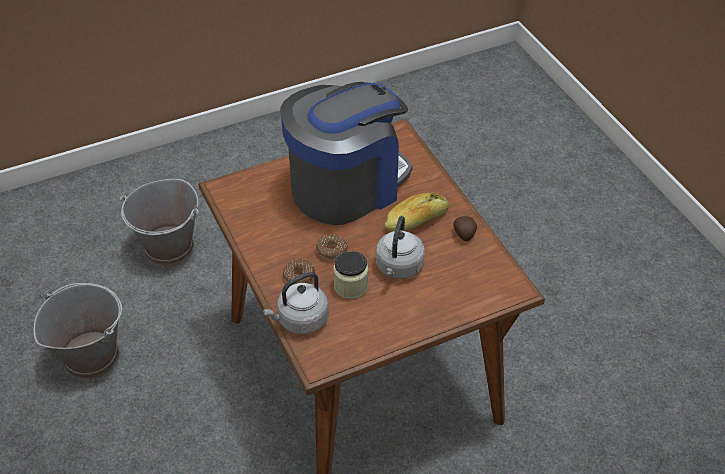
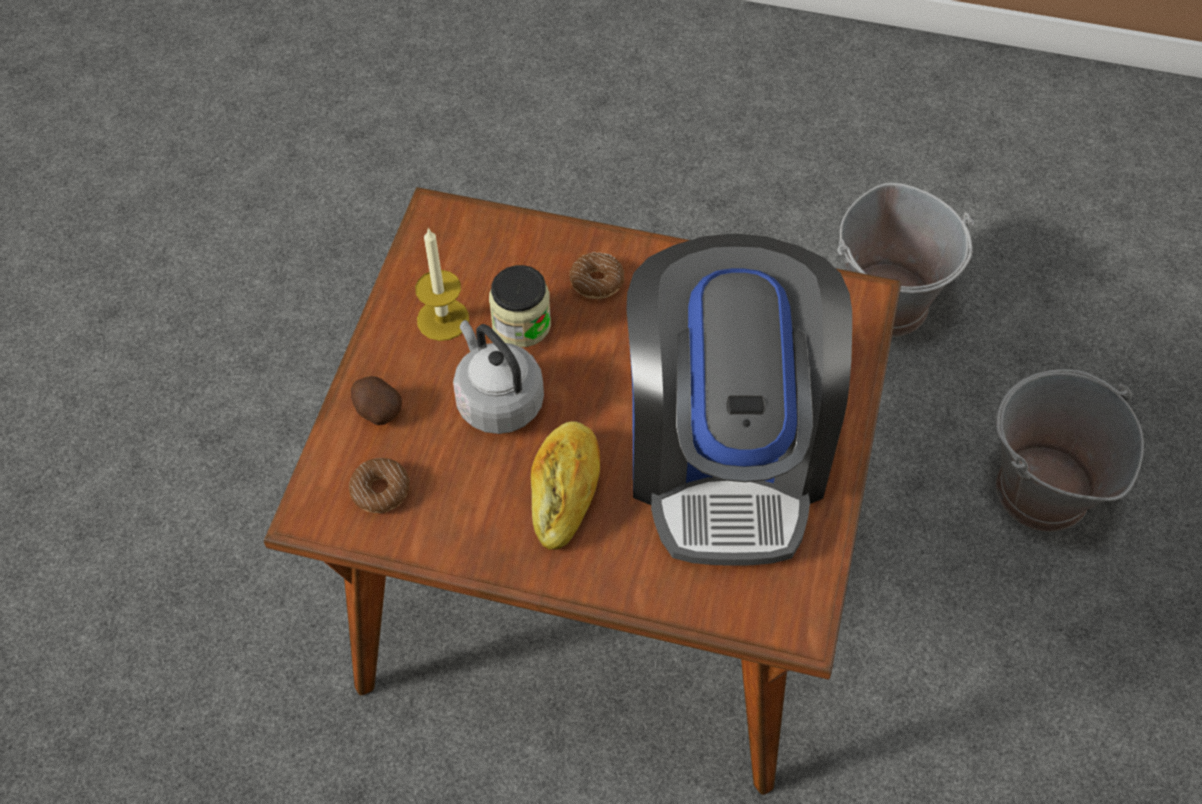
camera: 130 degrees right, 10 degrees up
(300, 320) = (520, 238): grey kettle -> none
(331, 251) = (607, 346): donut -> donut (380, 490)
(377, 316) = (443, 319): none -> candle
(464, 235) = (474, 532): potato -> potato (377, 410)

